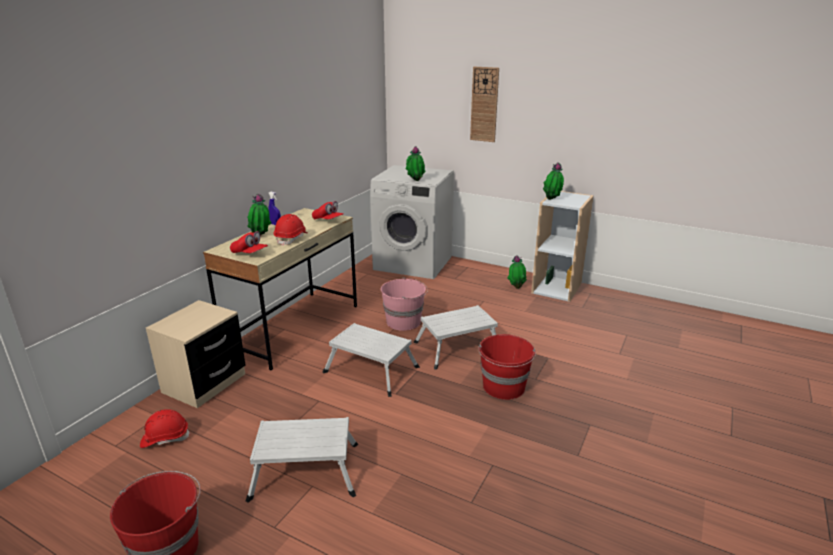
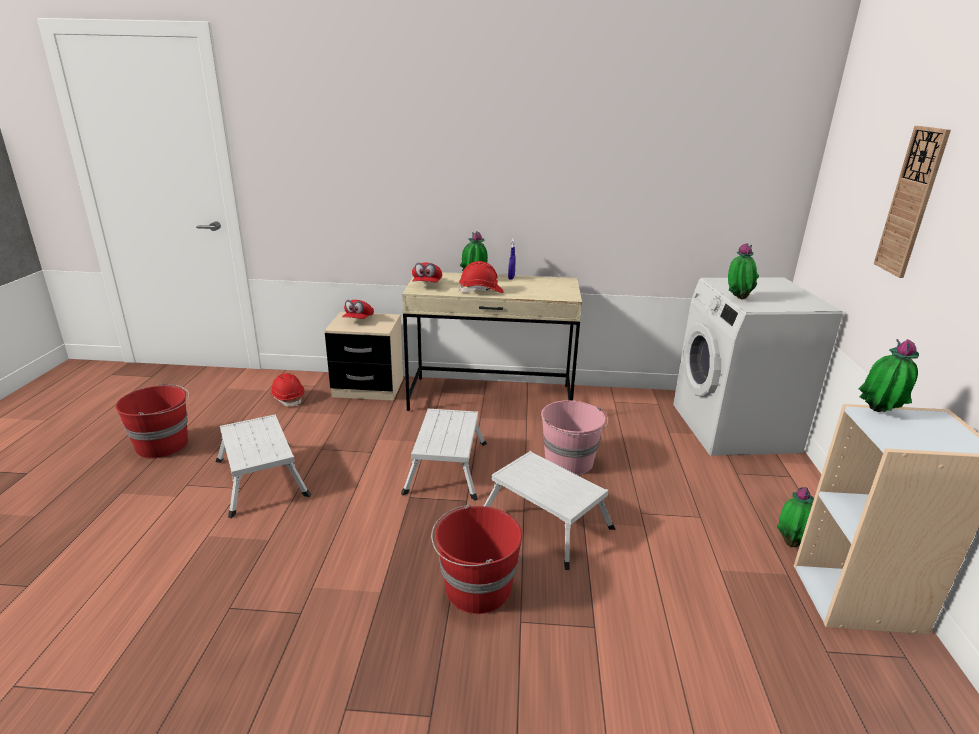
camera: 65 degrees right, 0 degrees up
(328, 220) = (553, 294): red cap -> red cap (358, 320)

